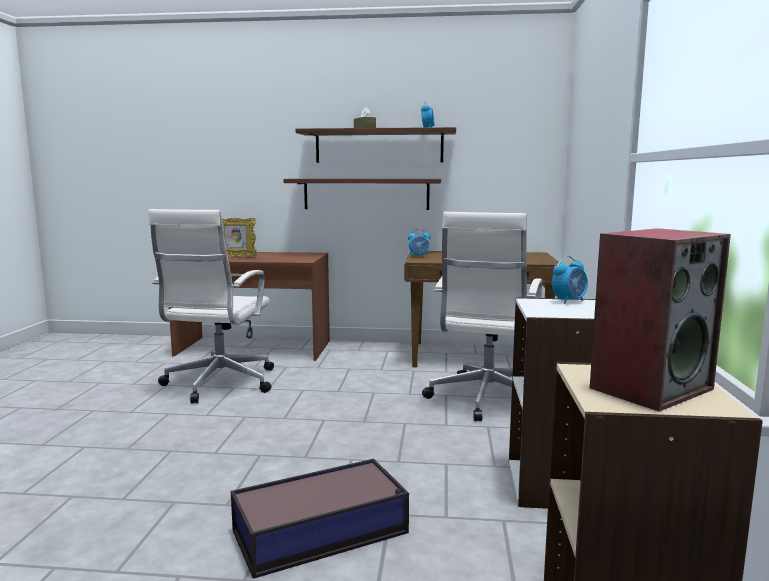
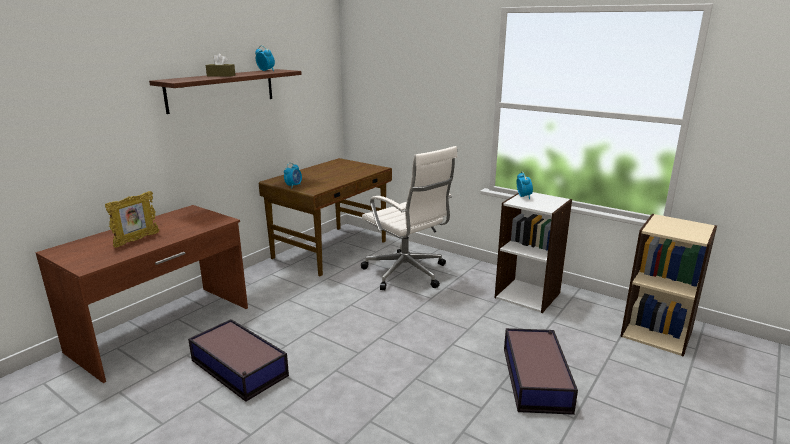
camera: 60 degrees left, 10 degrees up
(218, 384) = (239, 368): white office chair -> storage box
(366, 194) = (216, 138): shelf -> none
(650, 388) = (681, 227): speaker -> none

